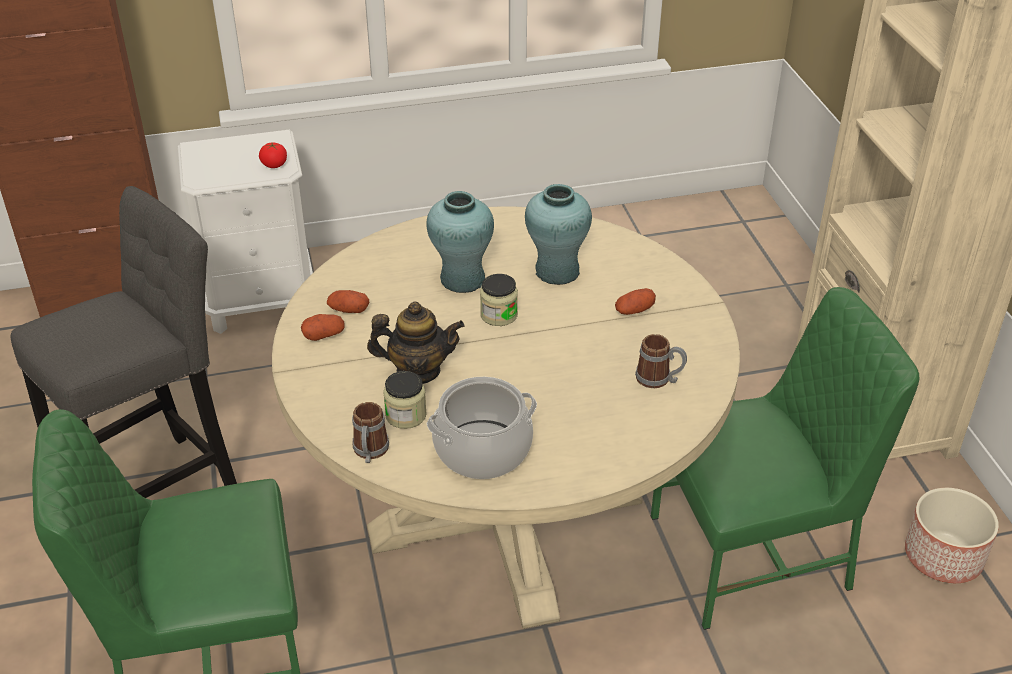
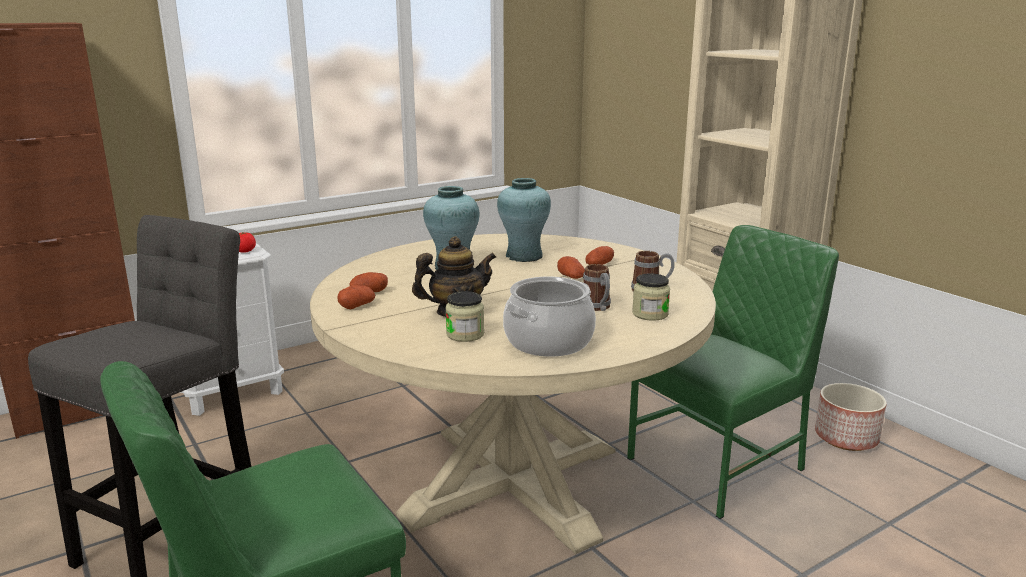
camera: 20 degrees left, 20 degrees down
(370, 452) = (450, 358): mug -> mug (597, 308)
(499, 315) = (498, 279): jar -> jar (650, 314)
(584, 329) = (571, 277): none -> potato

